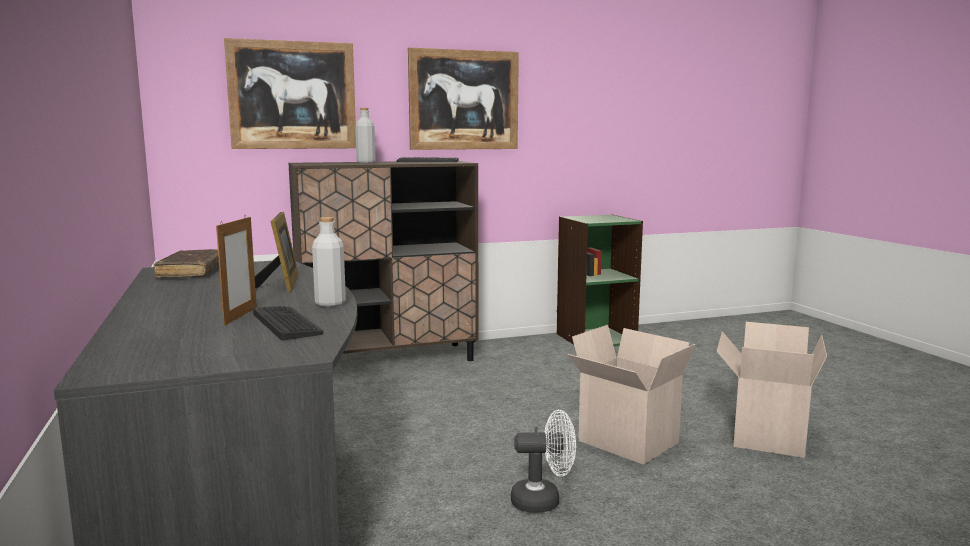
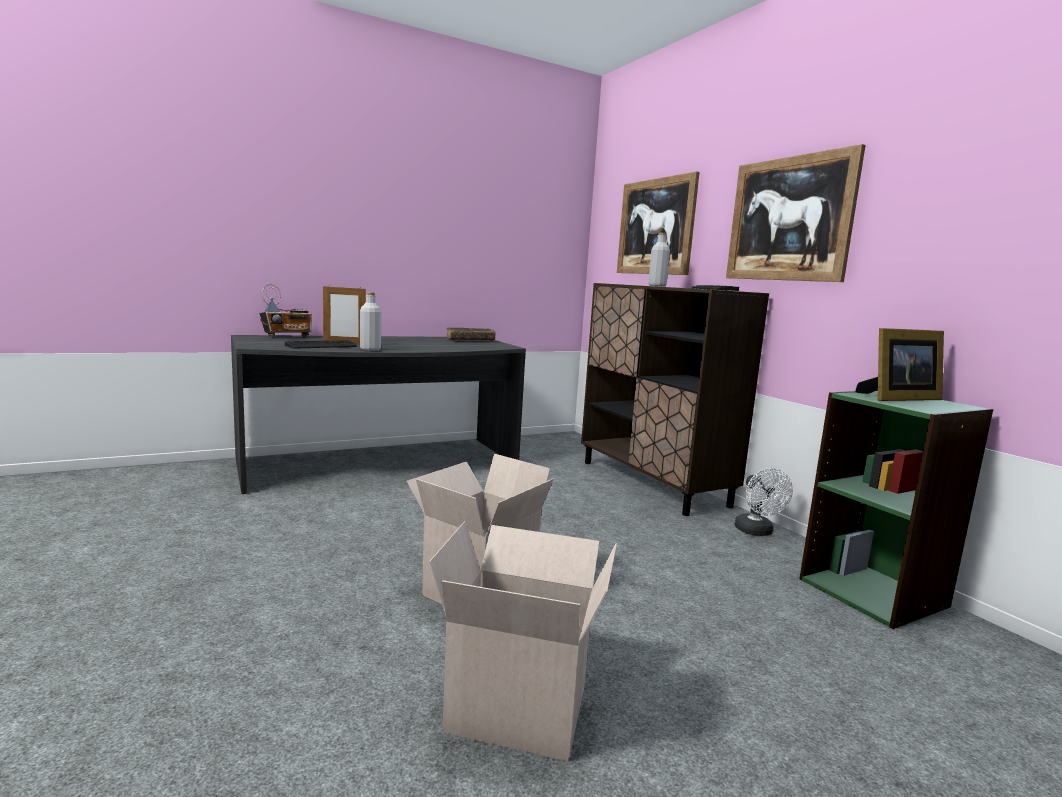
camera: 80 degrees right, 0 degrees up
(116, 348) = (287, 336): none -> radio
(281, 283) = (434, 346): picture frame -> picture frame (898, 398)
(543, 501) = (355, 545): white fan -> white fan (757, 532)

